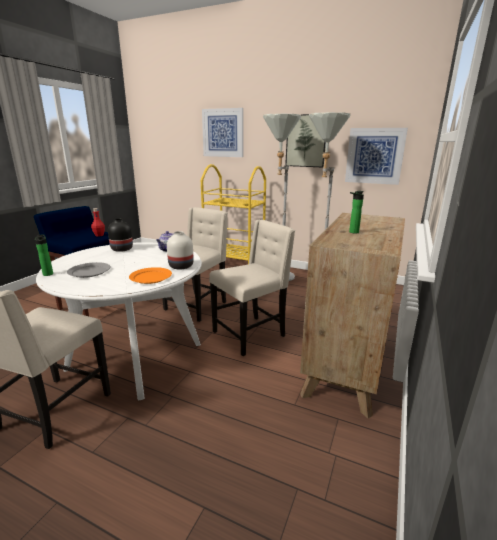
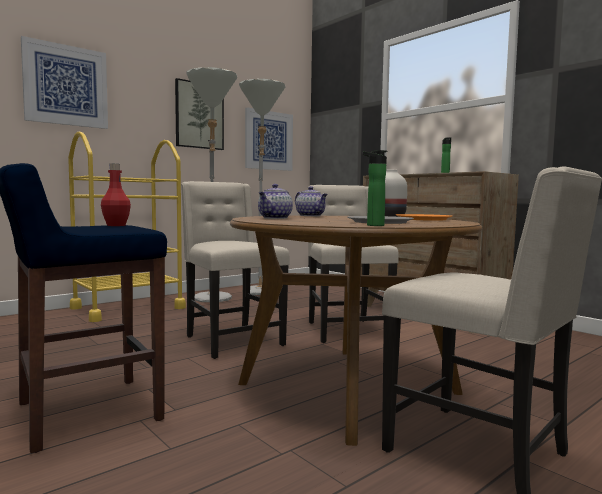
camera: 65 degrees left, 15 degrees down
(121, 249) = (275, 218): black vase -> teapot
(136, 356) = (348, 388): white dining table -> brown dining table

